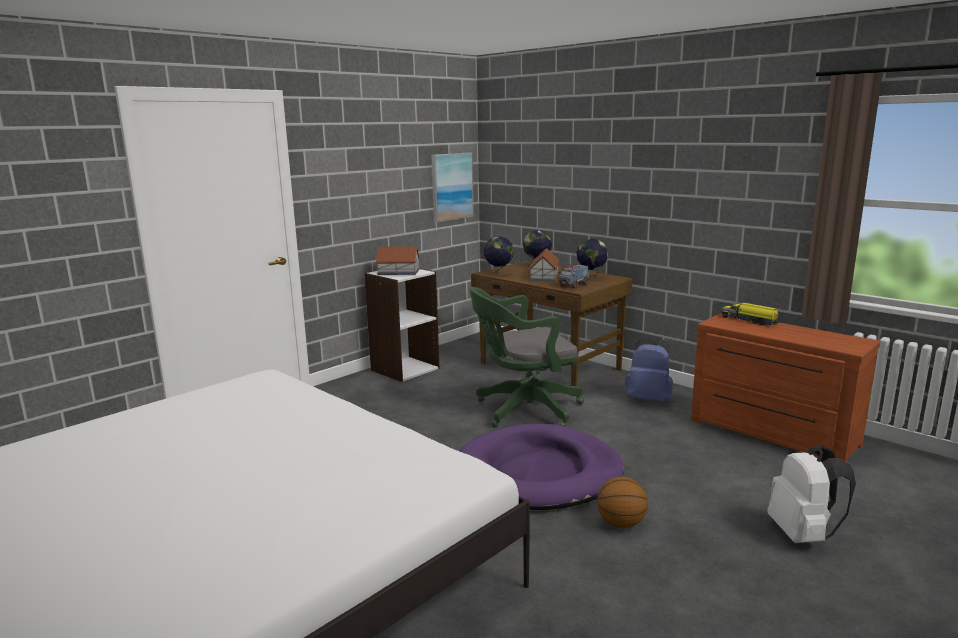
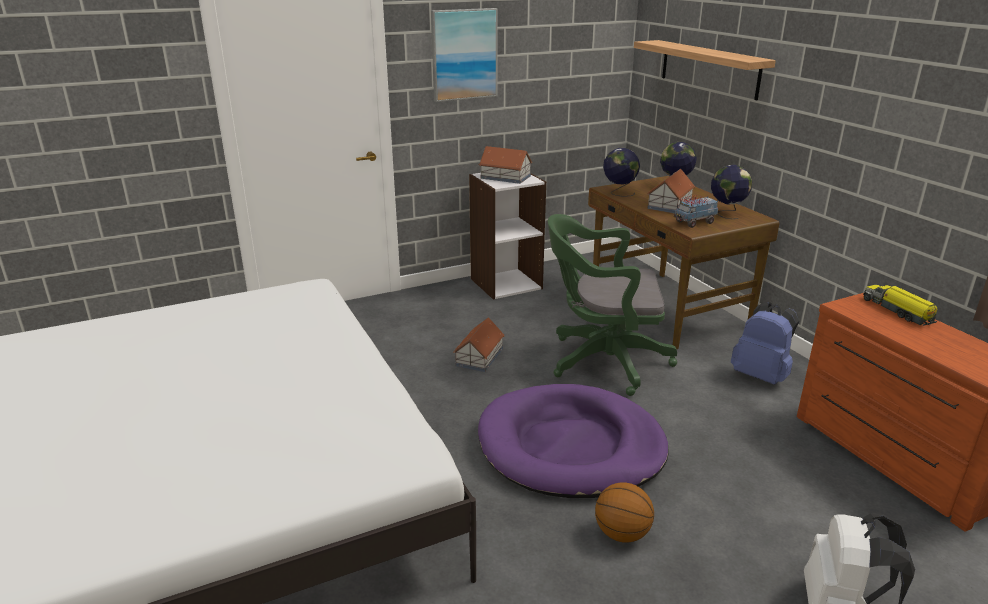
camera: 20 degrees right, 10 degrees up
(418, 424) = (480, 356): none -> toy house
(451, 186) = (593, 76): picture -> picture (464, 54)
(551, 171) = (709, 68): none -> shelf

